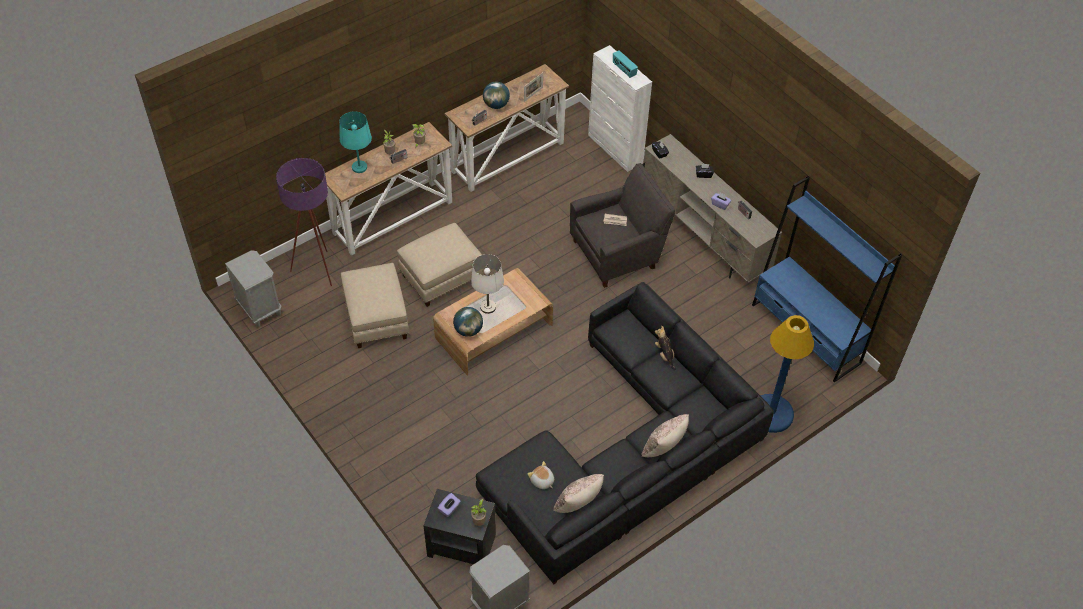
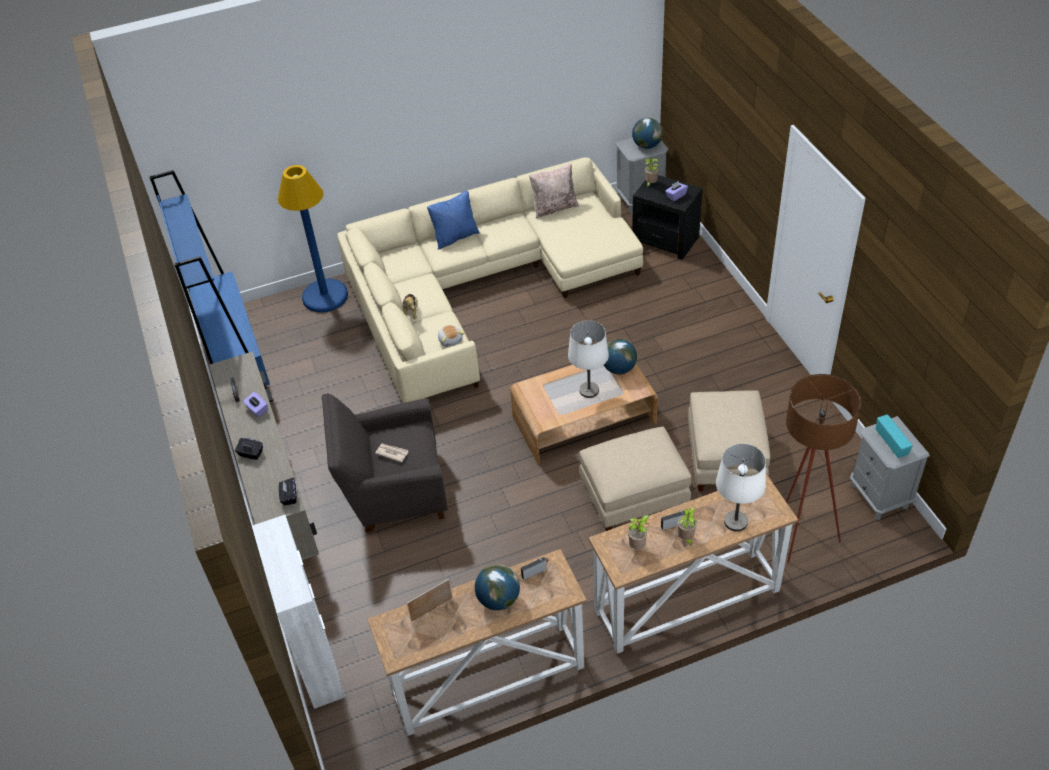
camera: 160 degrees left, 5 degrees down
(319, 273) = (799, 532): purple floor lamp -> brown floor lamp
(359, 167) = (735, 521): turquoise table lamp -> white table lamp
(493, 570) = (646, 146): none -> globe
(542, 481) = (581, 227): plush toy -> plush toy (450, 340)
(624, 70) = (282, 555): radio -> radio (891, 443)
(628, 451) = (482, 286): black sofa -> beige sofa
(664, 448) = (455, 236): beige pillow -> blue pillow

